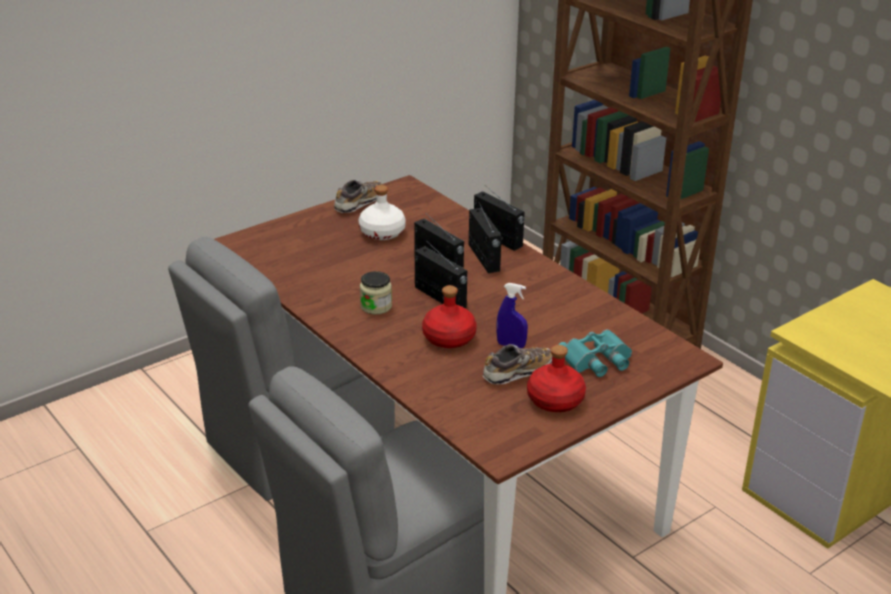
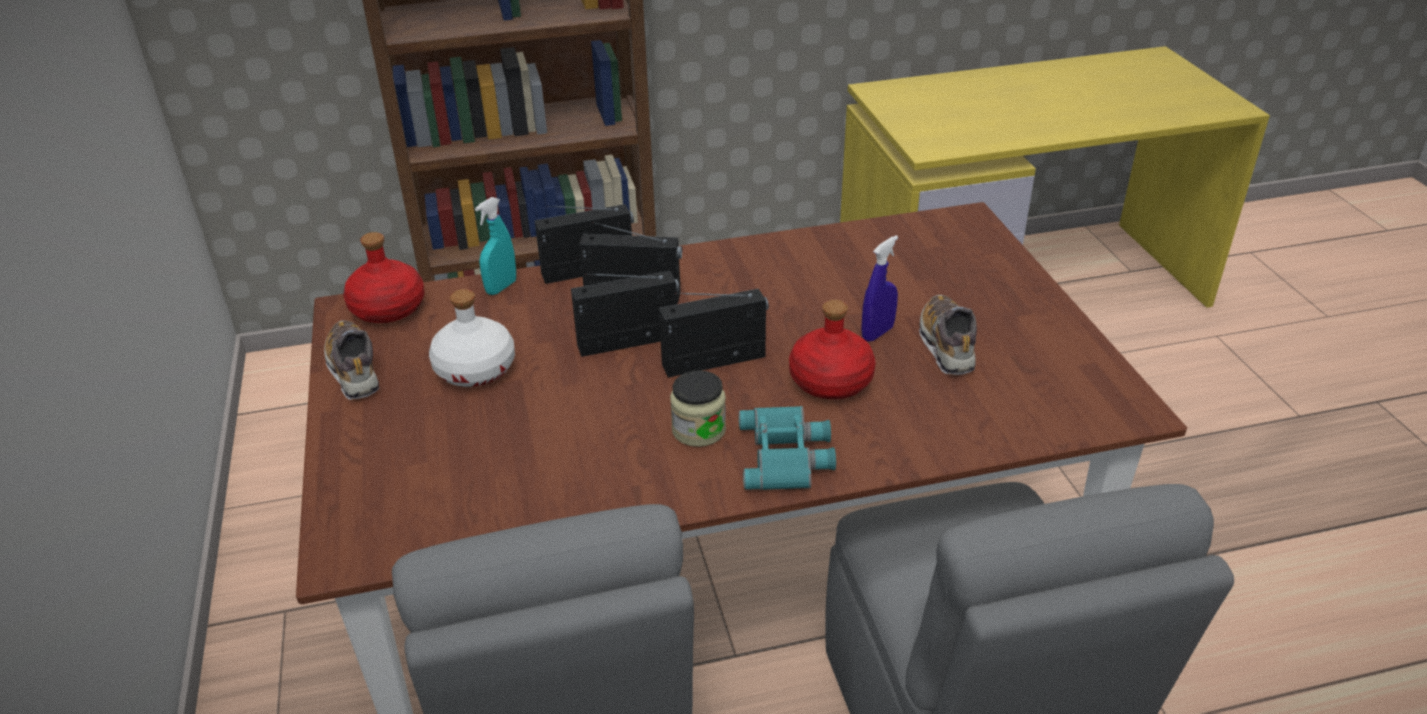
camera: 65 degrees left, 5 degrees up
(459, 218) = (501, 287): none -> turquoise spray bottle
(556, 400) = (1023, 333): red bottle -> red bottle (388, 308)
(597, 360) = (944, 278): turquoise binoculars -> turquoise binoculars (787, 455)

